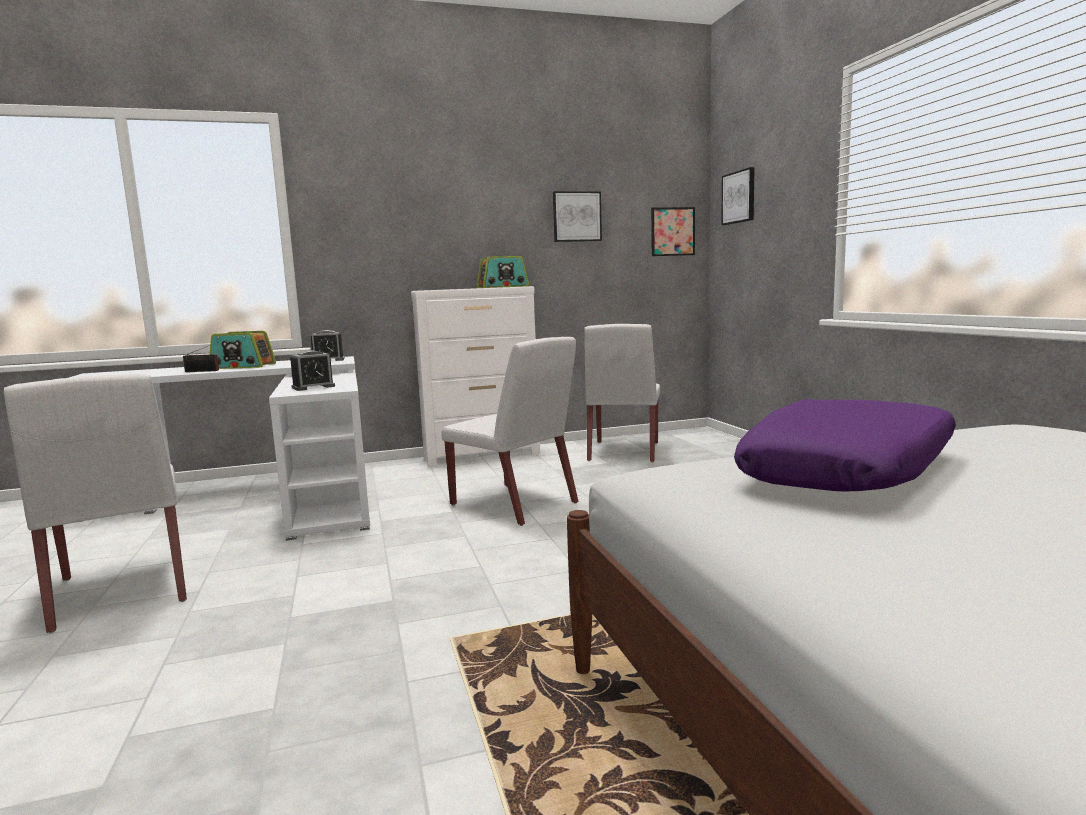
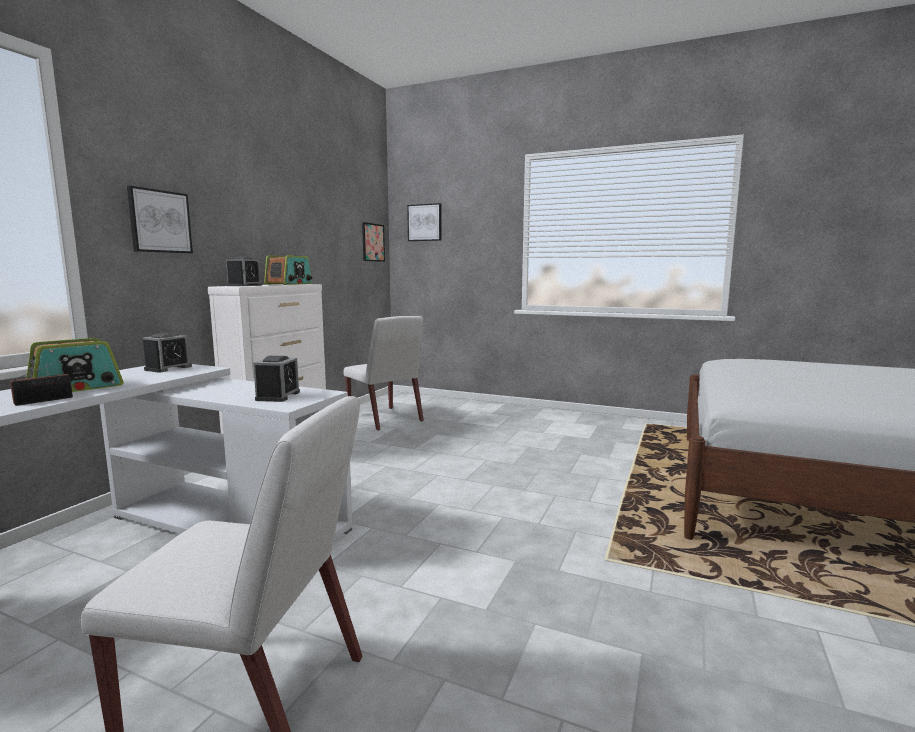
camera: 50 degrees left, 0 degrees up
(438, 289) = (244, 285): none -> alarm clock
(515, 504) = (411, 473): white chair -> none
(576, 216) = (322, 223): picture -> picture (159, 221)
(850, 471) = (796, 384): purple pillow -> none

